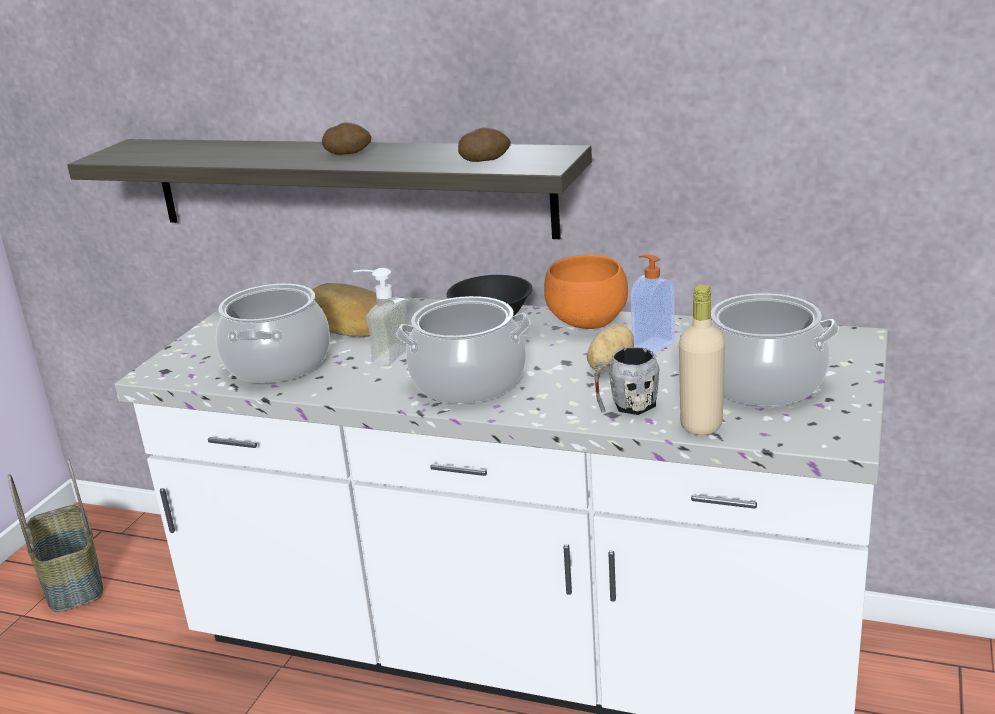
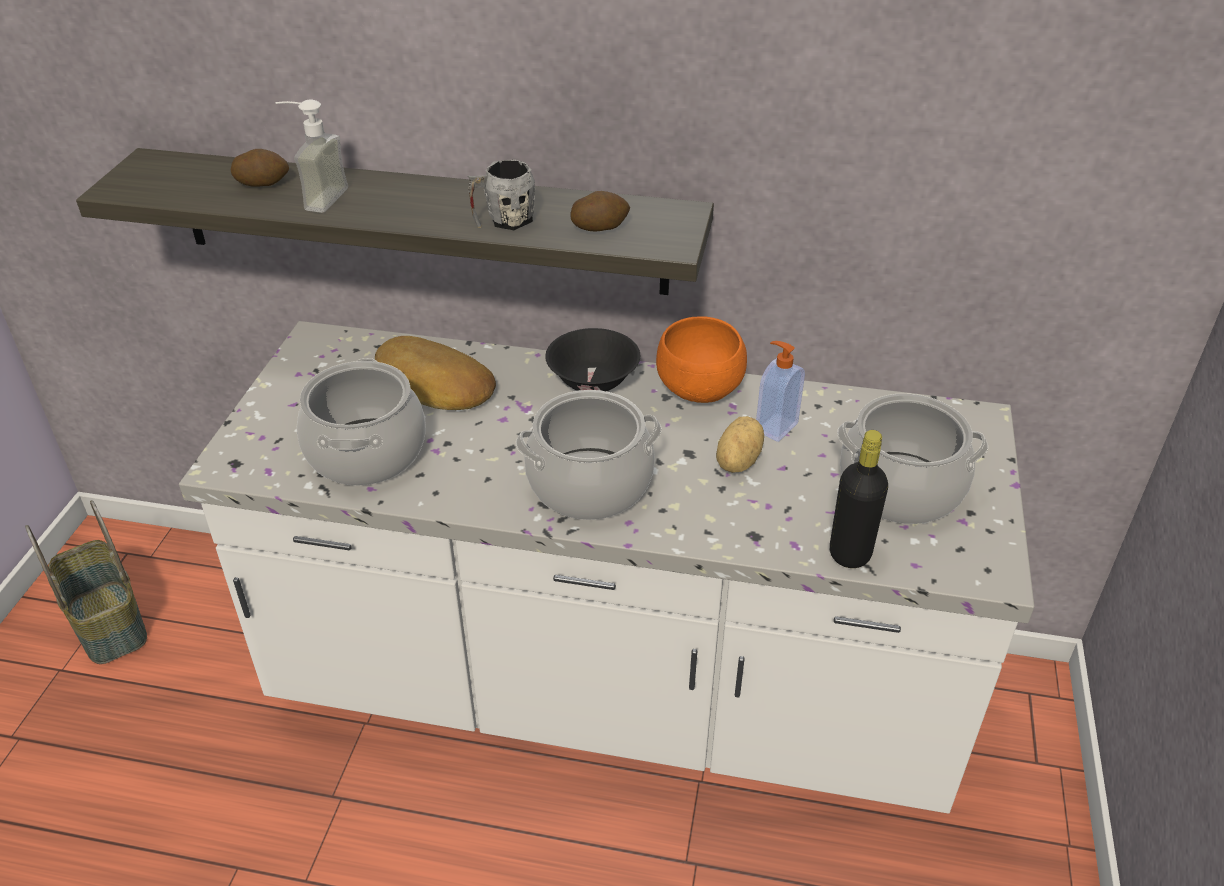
camera: 10 degrees left, 15 degrees up
(348, 153) = (431, 201): potato -> potato (263, 183)
(382, 353) = (483, 436): soap dispenser -> soap dispenser (316, 198)
(627, 406) = (767, 524): grey mug -> grey mug (503, 221)
(701, 426) = (850, 553): beige bottle -> black bottle

